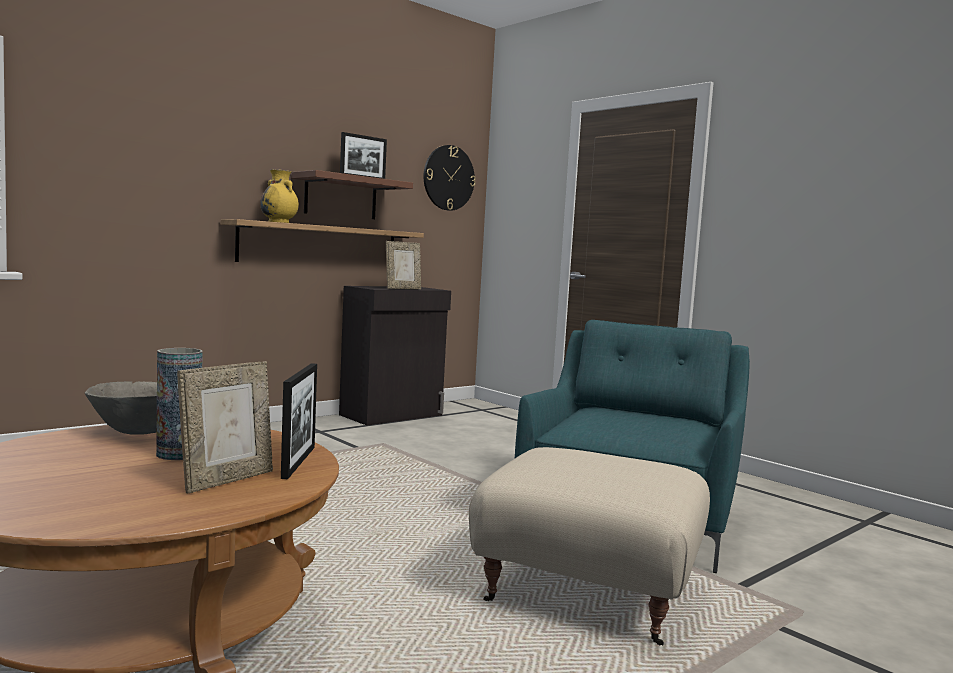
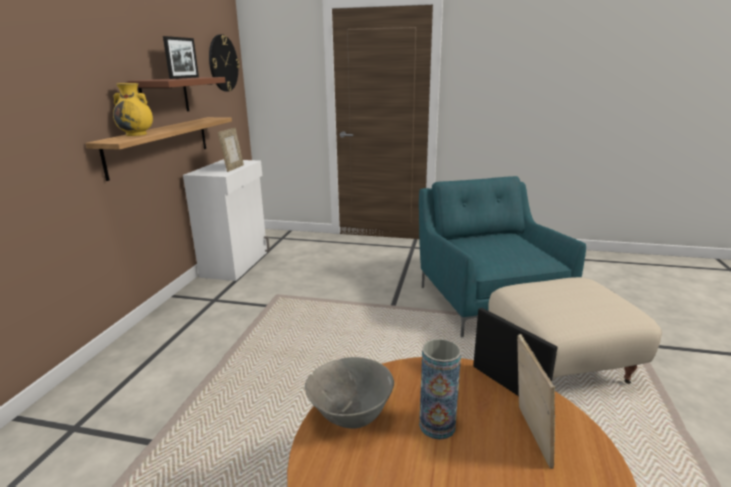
camera: 35 degrees left, 15 degrees up
(393, 415) = (236, 264): black cabinet -> white cabinet

